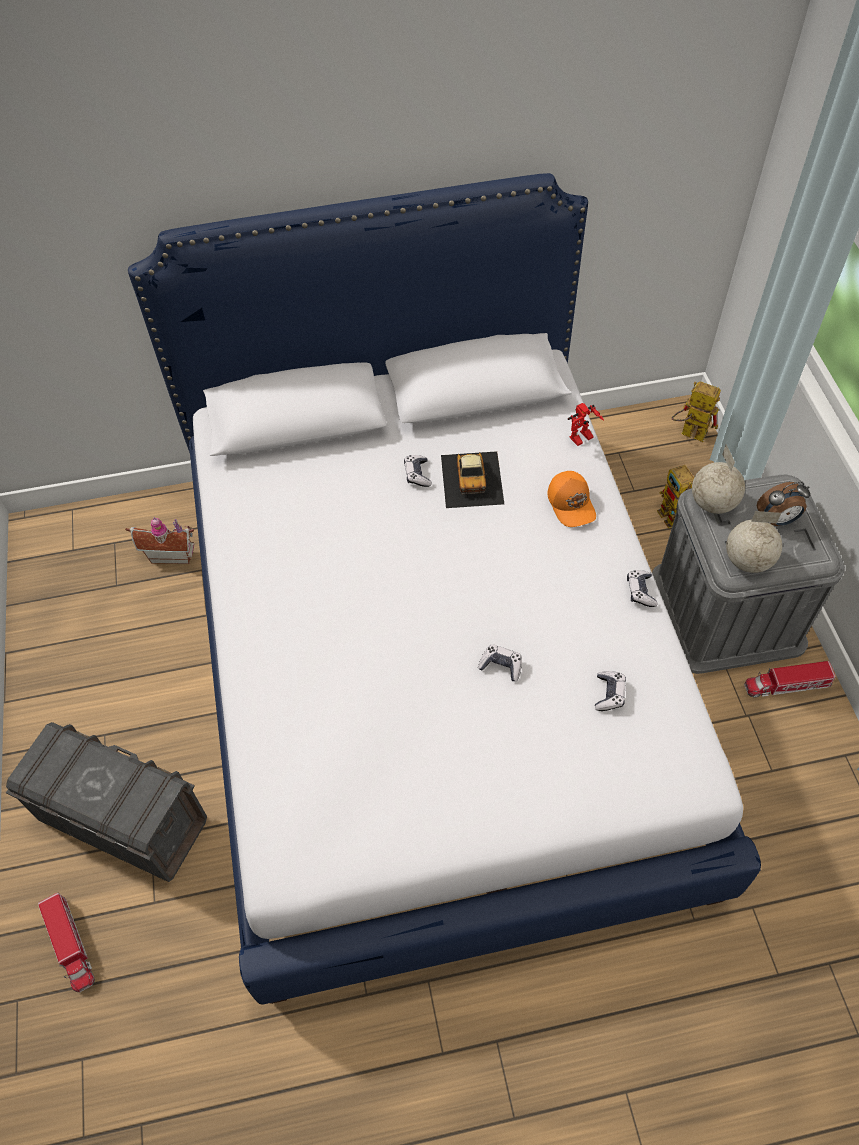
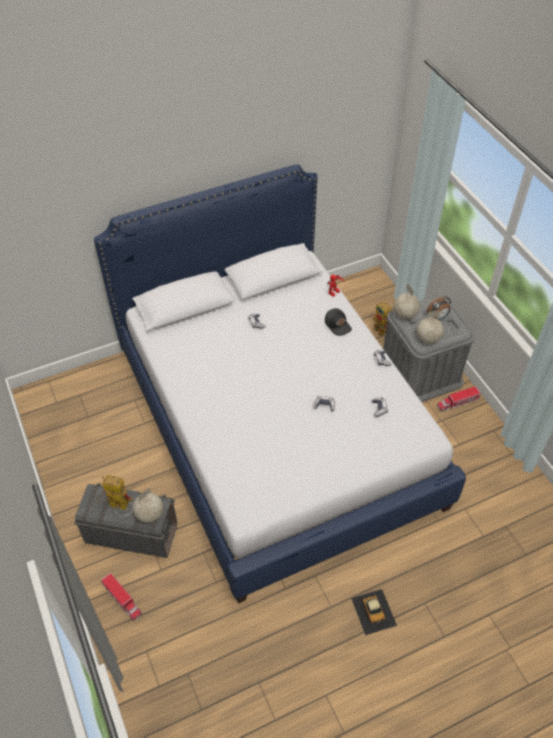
camera: 15 degrees left, 5 degrees down
(136, 808) = (150, 514): none -> globe
(171, 553) = (114, 394): toy house -> none
(472, 478) = (285, 320): toy car -> toy car (374, 611)
(572, 504) = (338, 324): orange cap -> black cap
(688, 433) = (378, 286): toy robot -> toy robot (115, 504)

